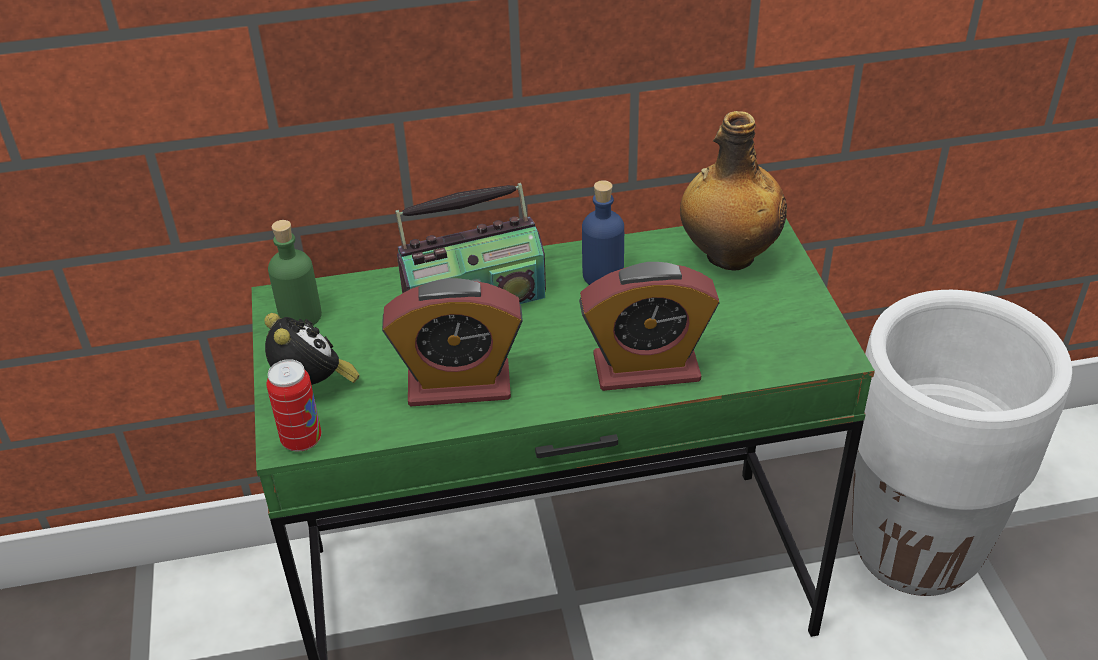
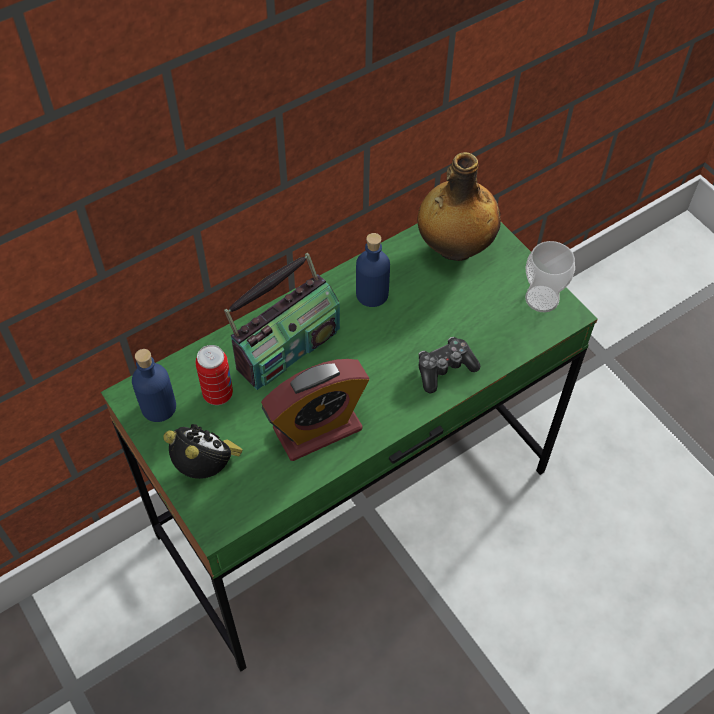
camera: 25 degrees left, 15 degrees up
(300, 316) = (158, 407): green bottle -> blue bottle
(301, 440) = (226, 519): can -> can (218, 394)
(646, 368) = (444, 369): alarm clock -> game controller
(811, 331) = (542, 299): none -> cup
(914, 550) = (581, 384): white planter -> none

